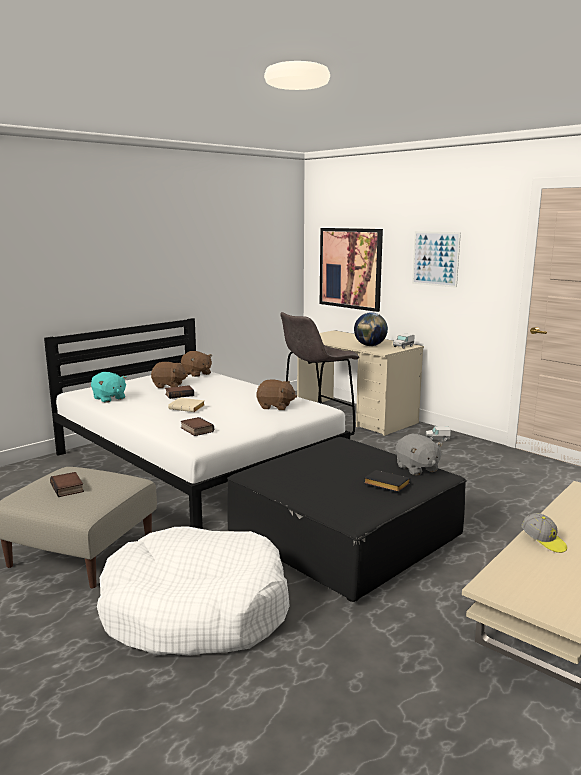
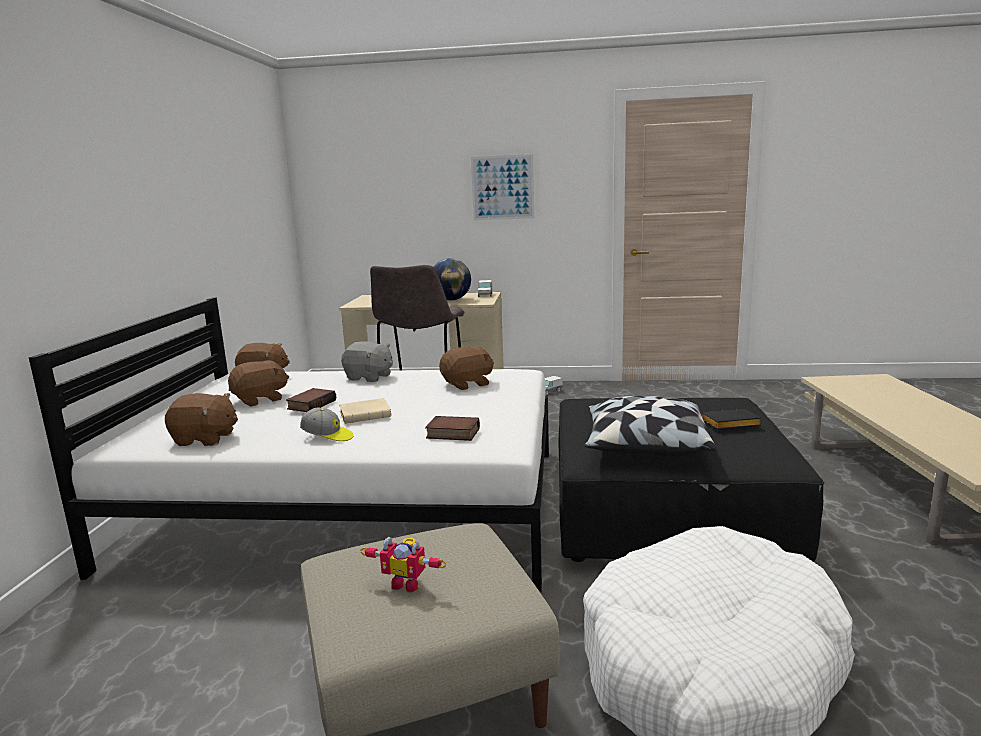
camera: 40 degrees left, 0 degrees up
(68, 488) = (407, 583): book -> toy robot
(109, 398) = (205, 439): turquoise plush toy -> brown plush toy
(299, 477) = (644, 447): none -> pillow
(350, 268) = (376, 211): picture -> none
(417, 468) = (710, 402): grey plush toy -> grey plush toy (369, 377)
(543, 541) = (908, 426): cap -> cap (328, 436)

